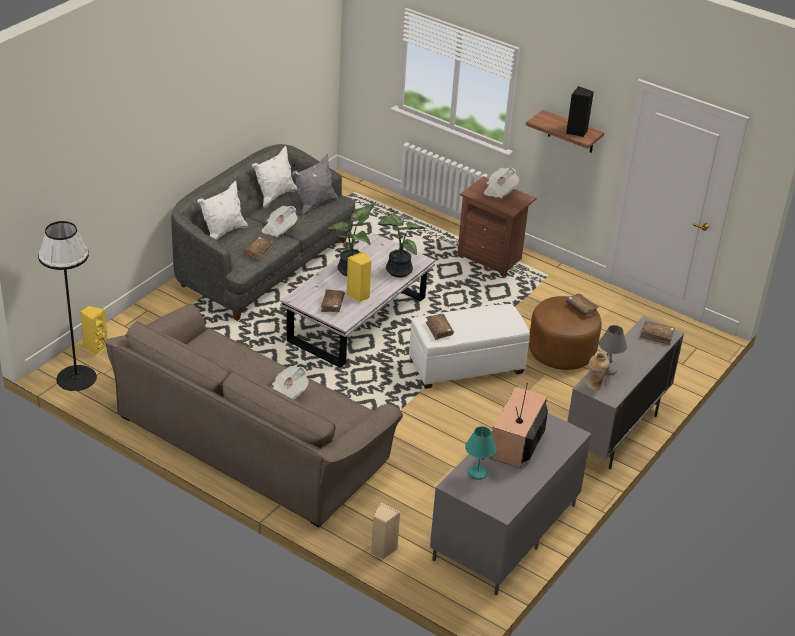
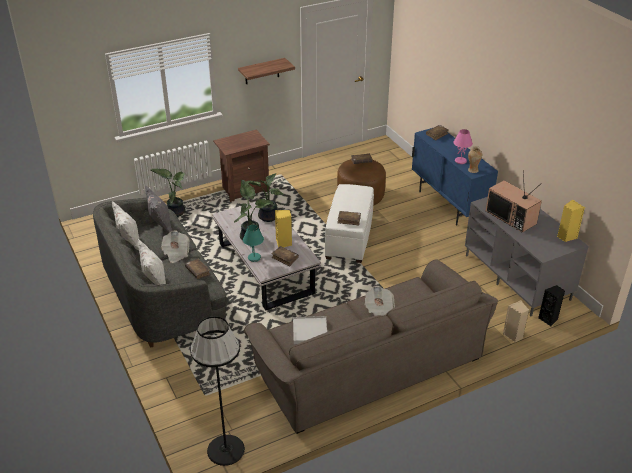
camera: 60 degrees left, 0 degrees up
(95, 348) = (193, 425): yellow speaker -> yellow speaker (566, 236)
(219, 354) = (310, 332): none -> white tray
(405, 225) = (175, 212): none -> potted plant
(477, 473) = (535, 242): turquoise table lamp -> turquoise table lamp (254, 258)
(499, 191) = (236, 139): newspaper -> none
(577, 132) = (276, 65): black speaker -> black speaker (549, 319)
(608, 370) = (460, 161): grey table lamp -> pink table lamp
(615, 434) = (448, 204): grey cabinet -> blue cabinet

